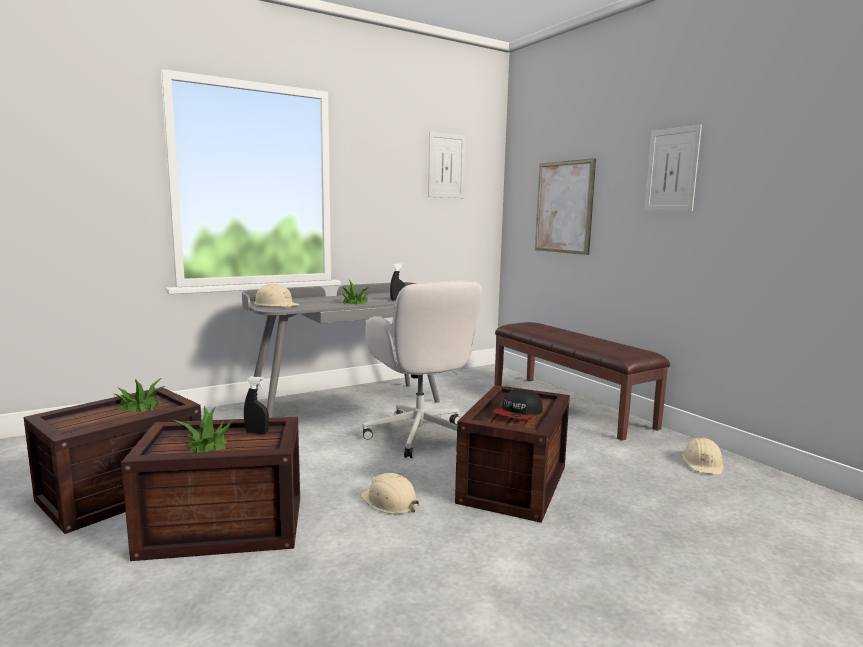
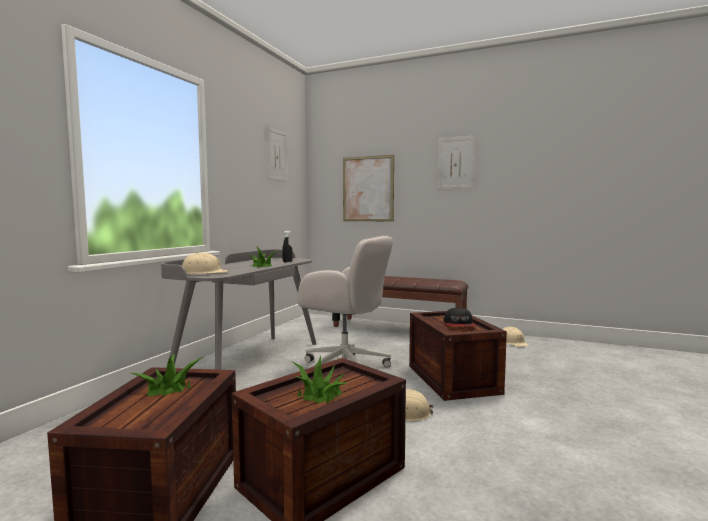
camera: 35 degrees left, 5 degrees down
(256, 432) = (335, 376): black spray bottle -> none

